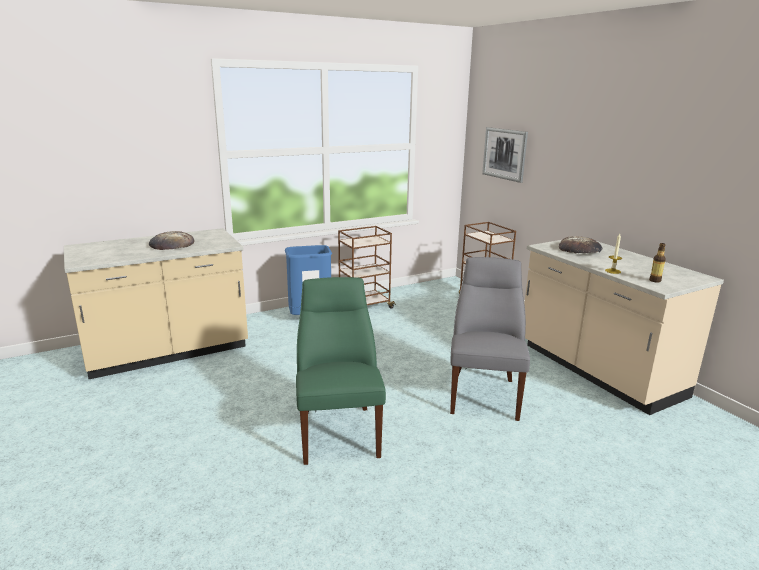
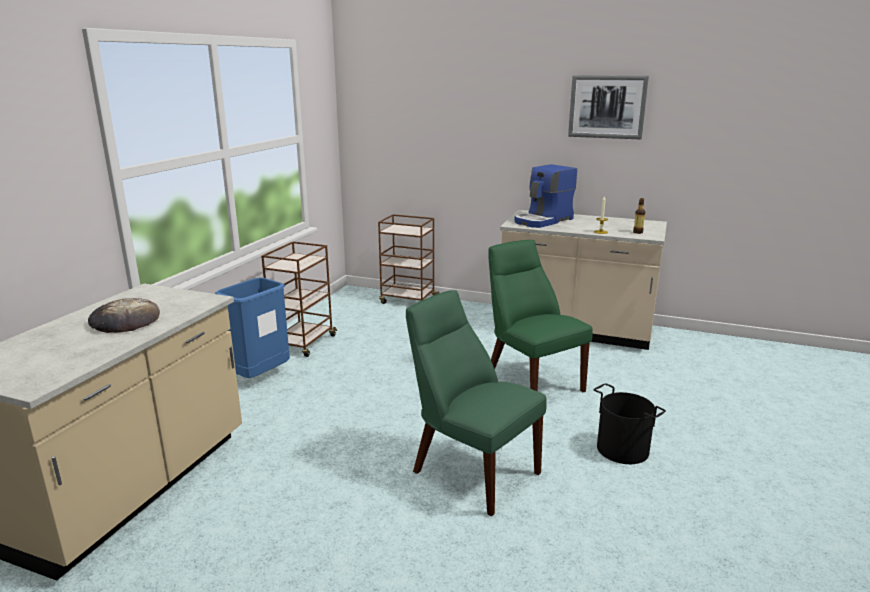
camera: 40 degrees left, 0 degrees up
(475, 477) = (623, 448): none -> black bucket
(483, 393) = (531, 381): grey chair -> green chair
(504, 154) = (403, 137): picture -> picture (607, 107)
(580, 249) = (544, 220): bread -> coffee machine

